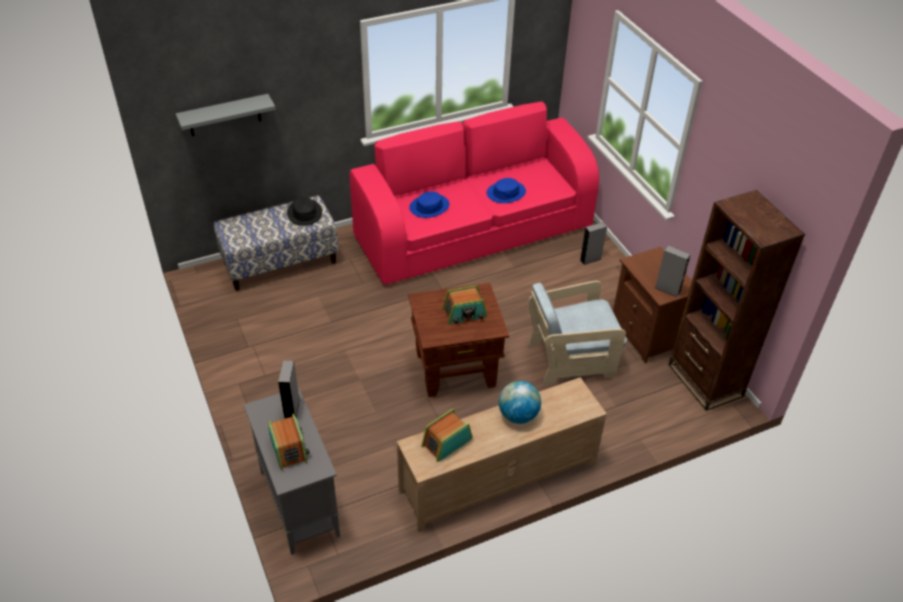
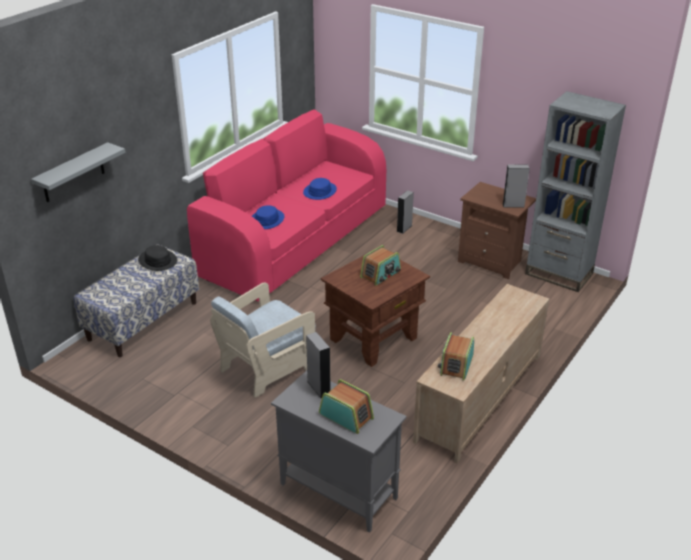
camera: 30 degrees left, 10 degrees down
(518, 415) = (489, 325): globe -> none
(571, 359) = (454, 297): beige armchair -> beige armchair (266, 367)
(705, 380) = (559, 274): brown bookcase -> grey bookcase

